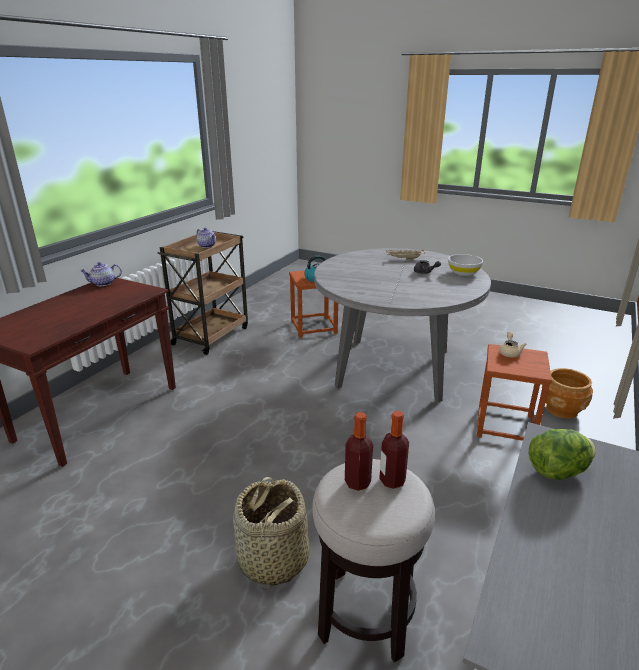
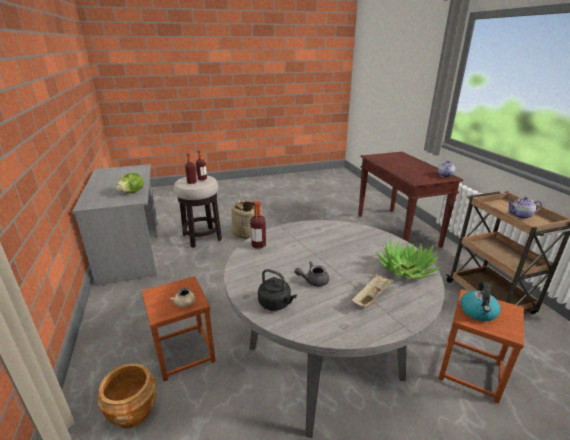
camera: 135 degrees right, 0 degrees up
(357, 259) = (406, 269): none -> potted plant
(432, 299) = (258, 245): none -> bottle
(463, 273) = (276, 304): white bowl -> black kettle

